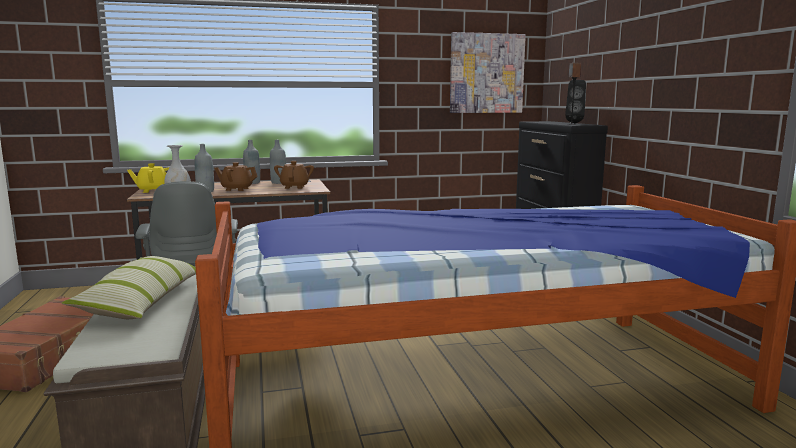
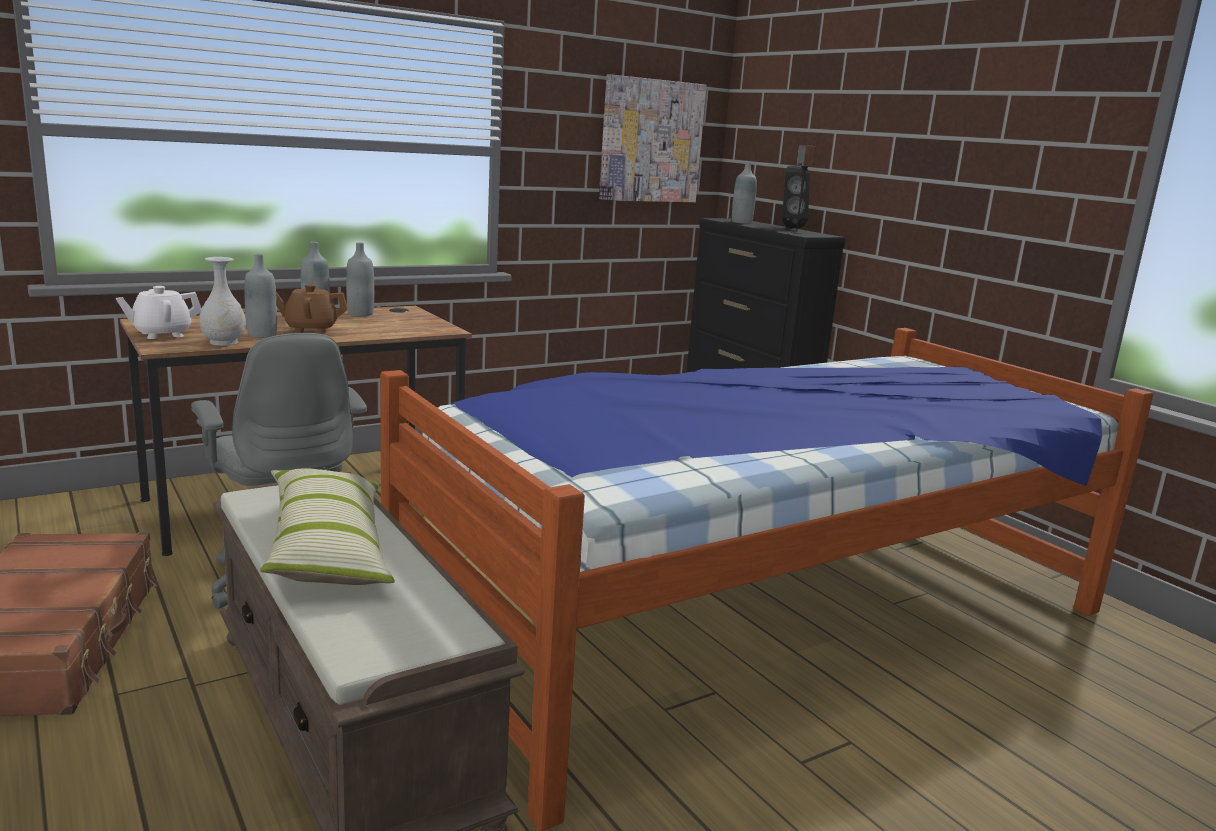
camera: 20 degrees left, 5 degrees up
(153, 191) = (162, 334): yellow teapot -> white teapot
(294, 187) = (402, 324): brown teapot -> none
(544, 122) = (741, 222): none -> grey bottle

